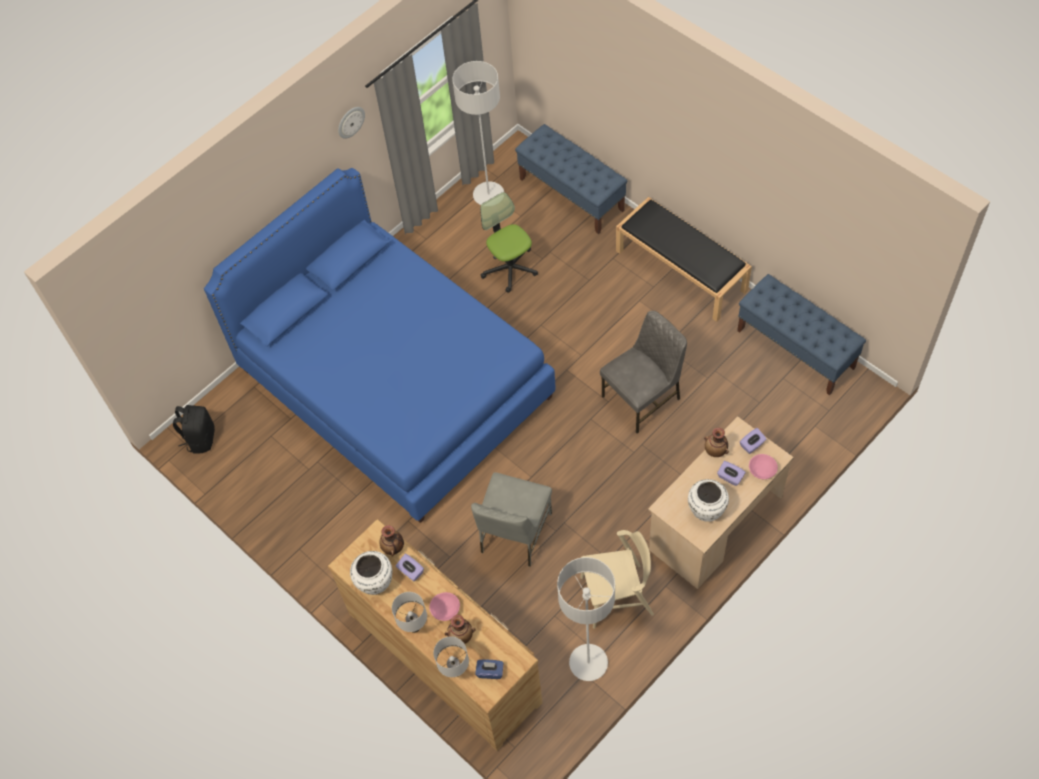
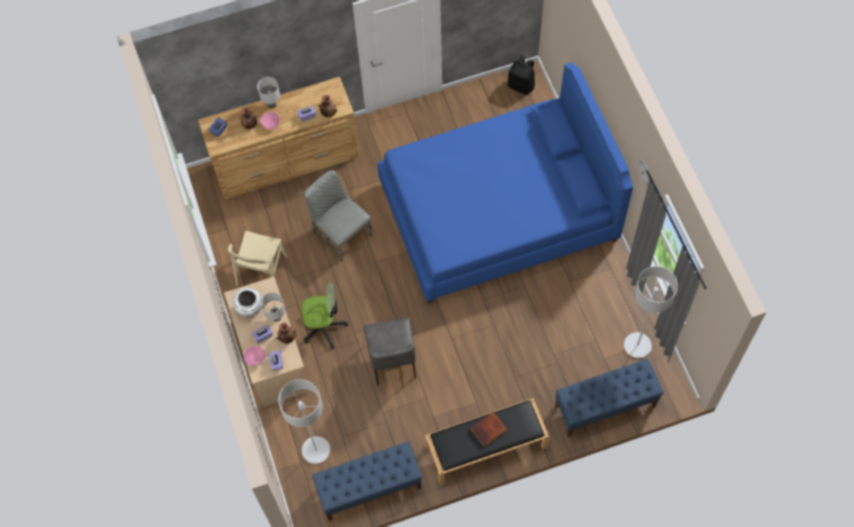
camera: 115 degrees right, 5 degrees up
(375, 581) = (313, 95): white vase -> none
(455, 670) = (232, 113): white table lamp -> white table lamp (277, 317)
(509, 268) = (557, 328): office chair -> office chair (323, 327)
(588, 663) = (231, 234): grey floor lamp -> grey floor lamp (316, 450)
(678, 242) = (488, 430): none -> book

